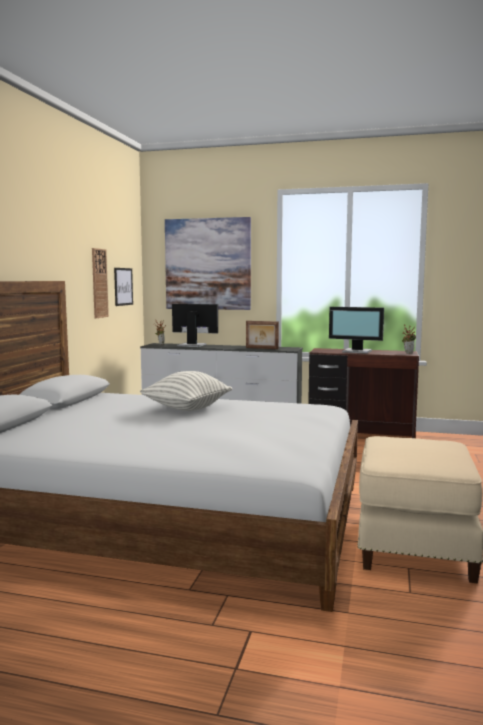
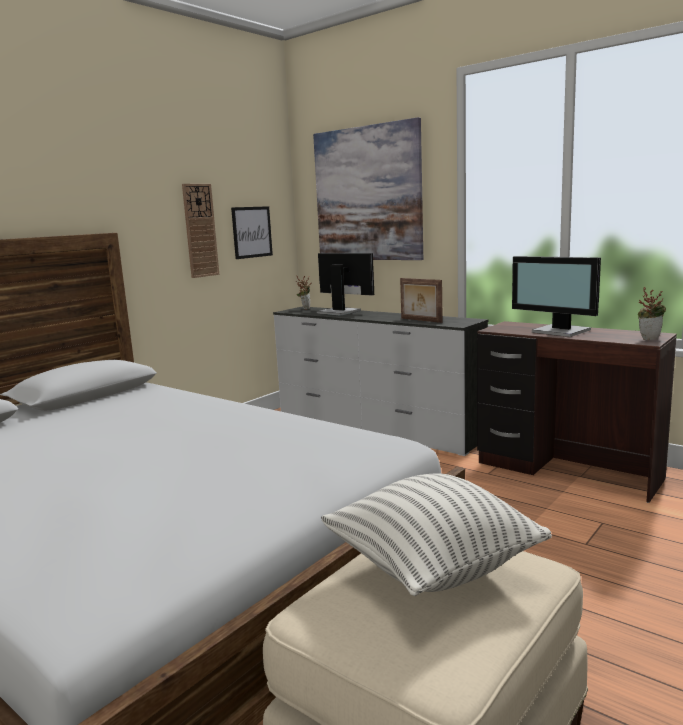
camera: 25 degrees right, 5 degrees up
(187, 408) = (184, 427): pillow -> pillow (432, 568)

